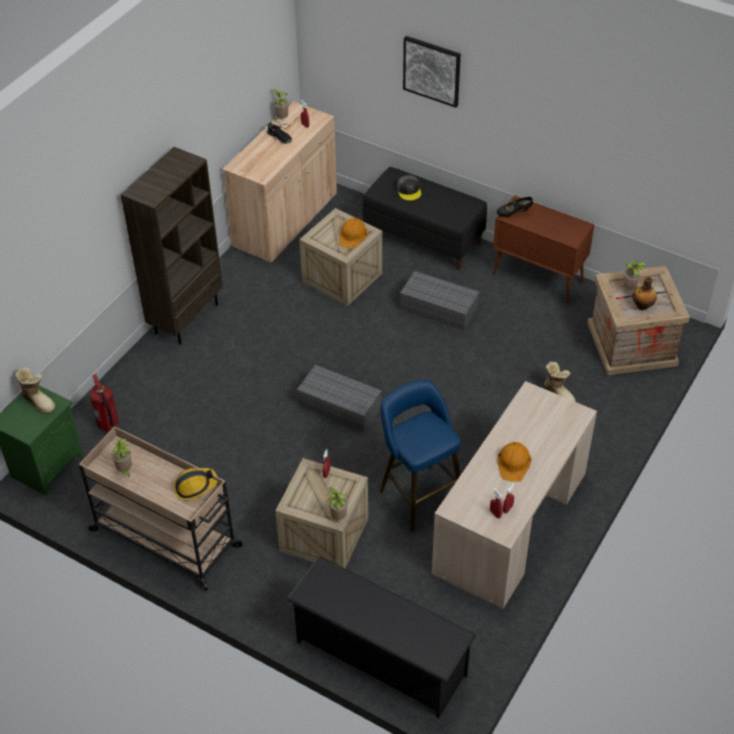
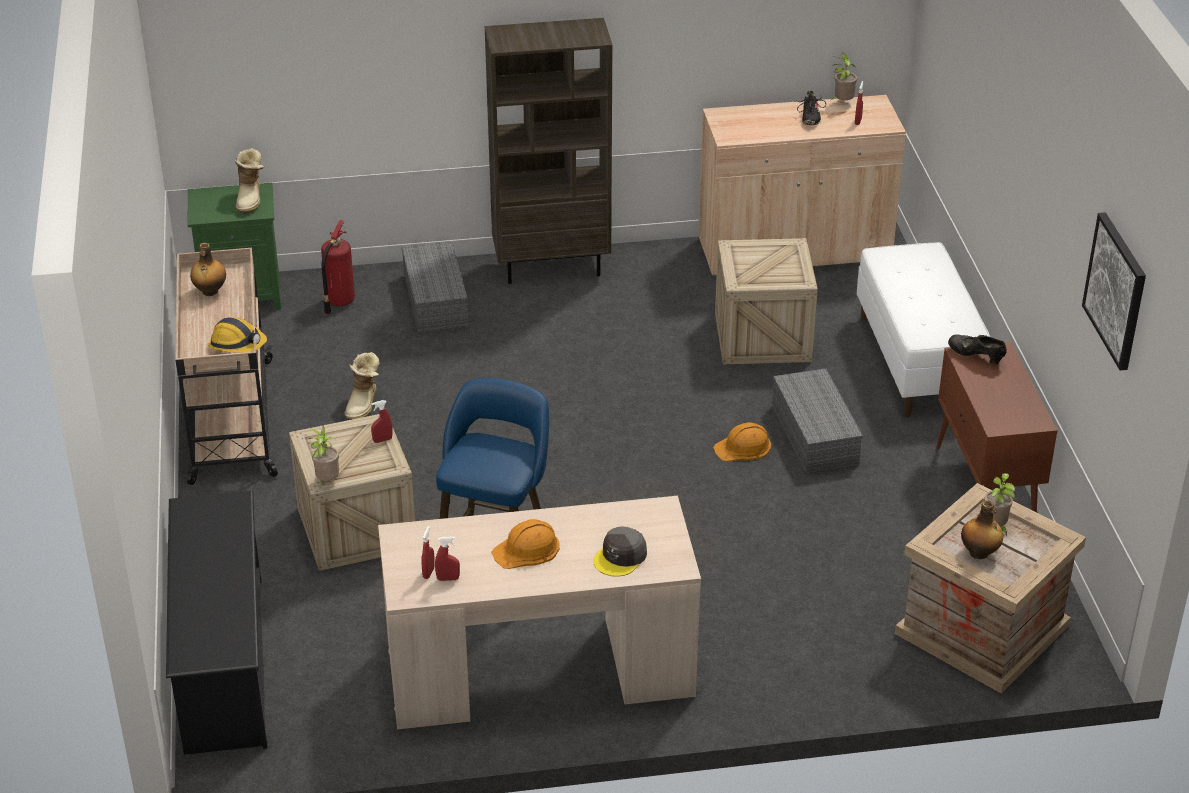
camera: 50 degrees right, 10 degrees down
(125, 470) = (210, 291): potted plant -> bottle
(341, 406) = (561, 441): grey storage box -> grey storage box (437, 300)
(352, 235) = (778, 272): orange hard hat -> orange hard hat (743, 447)
(409, 190) = (920, 275): grey cap -> grey cap (620, 557)
(424, 238) = (918, 362): black bench -> white bench
(432, 70) = (989, 98): picture -> picture (1116, 290)
(559, 394) = (804, 606): boot -> boot (364, 404)

